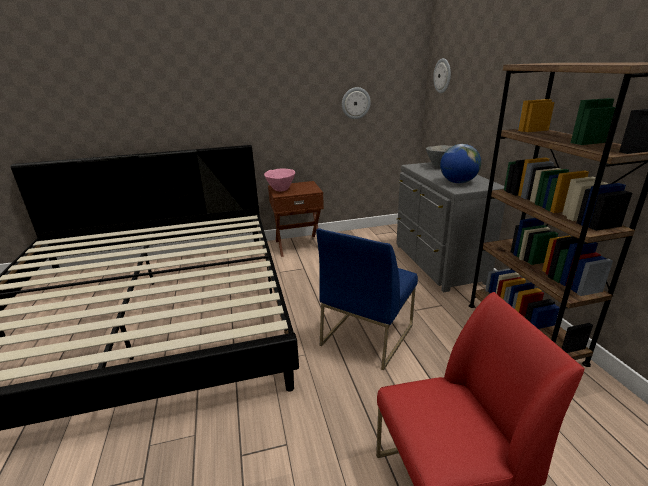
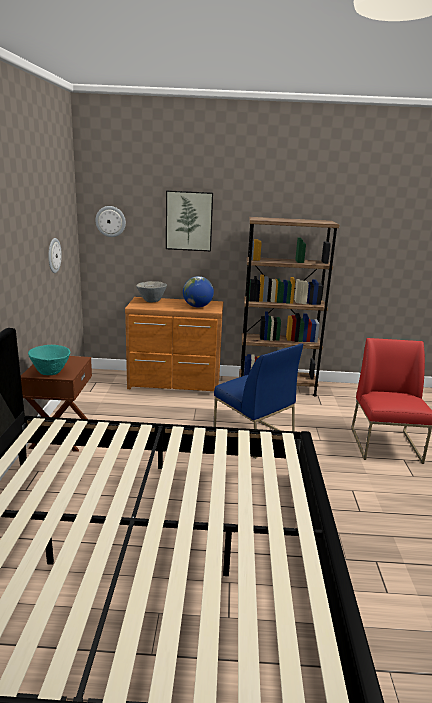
camera: 75 degrees left, 5 degrees down
(281, 190) = (51, 372): pink bowl -> turquoise bowl
(437, 264) = (175, 383): grey dresser -> brown dresser
(496, 73) = (189, 221): none -> picture

